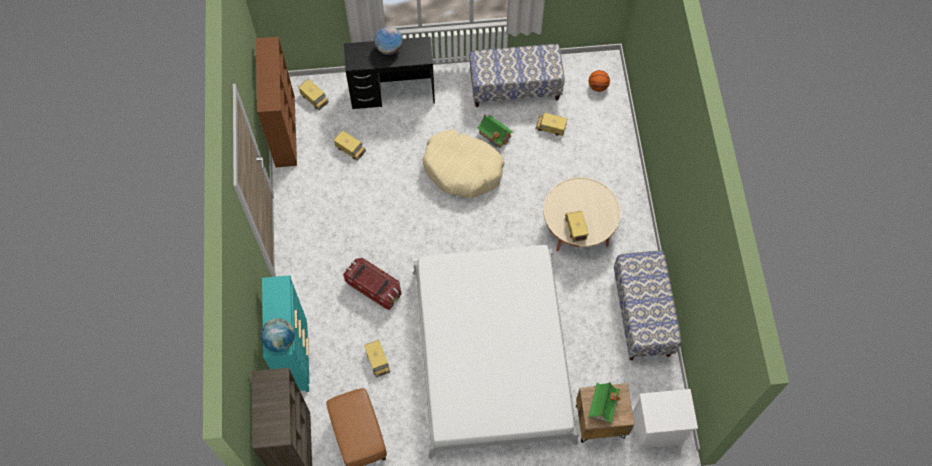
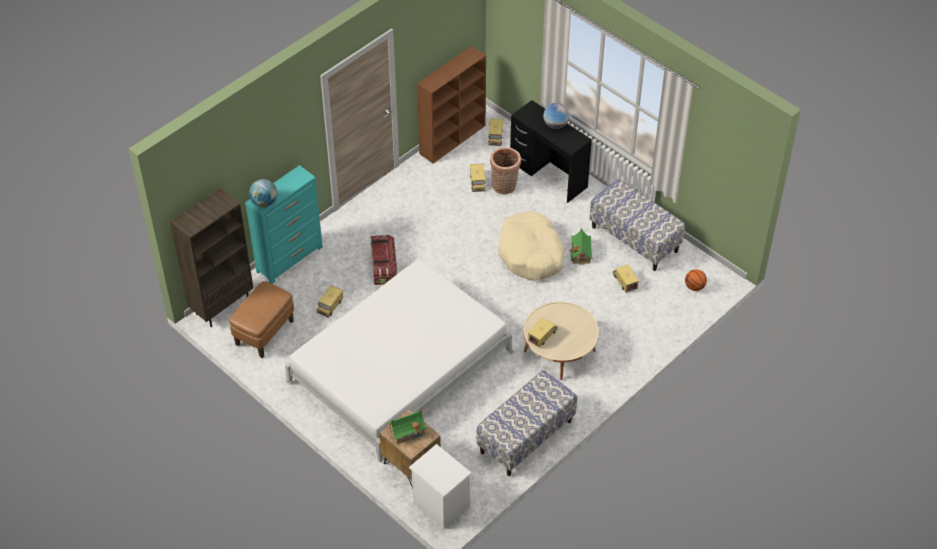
camera: 50 degrees right, 15 degrees down
(375, 134) = (504, 187): none -> basket

